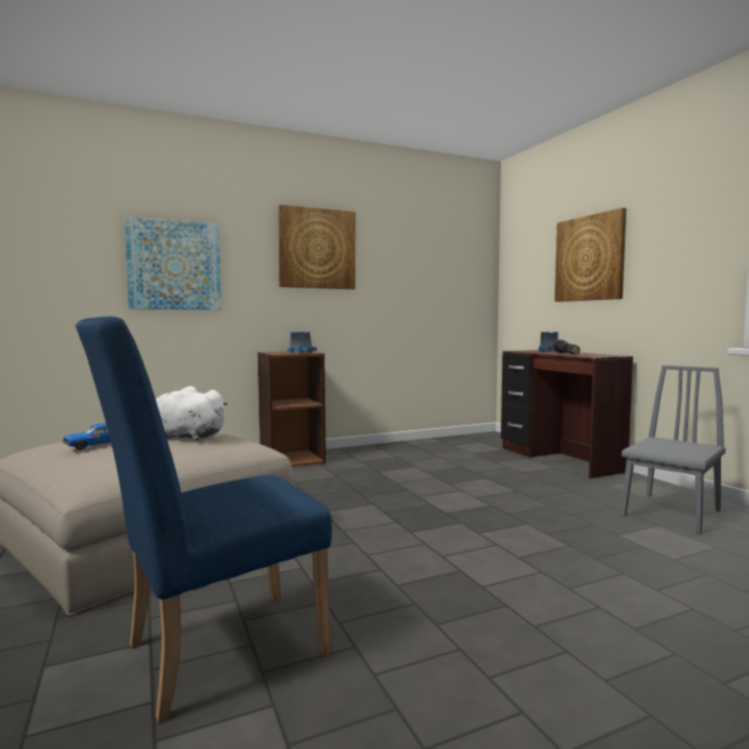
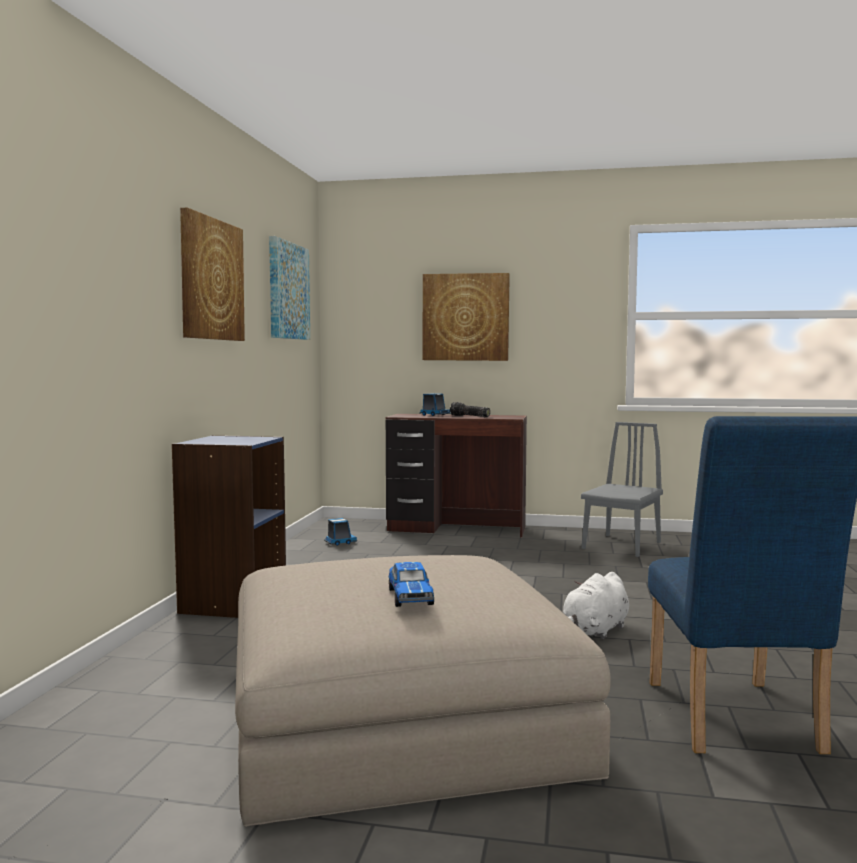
camera: 55 degrees left, 0 degrees up
(174, 265) = (84, 298): picture -> picture (288, 291)
(184, 438) = (429, 565): white plush toy -> white plush toy (595, 631)
(292, 459) = (232, 602): brown bookcase -> blue bookcase
(301, 352) = (246, 438): toy truck -> toy truck (340, 542)
(671, 513) = (621, 545): grey chair -> grey chair turned 45 degrees clockwise

